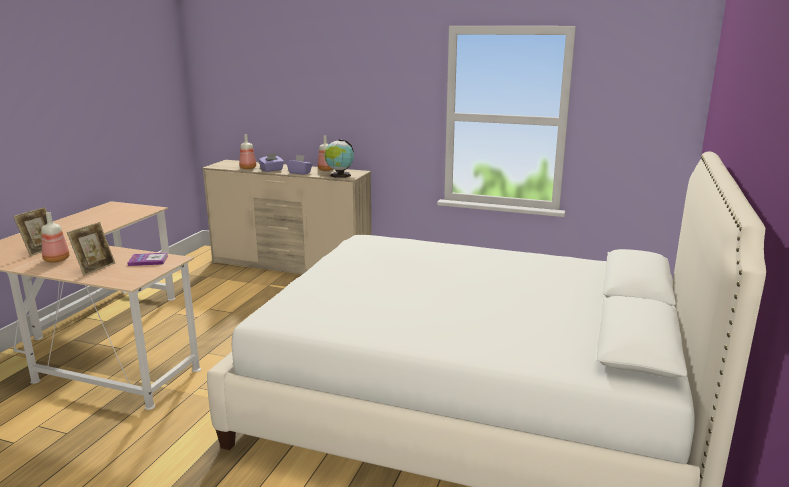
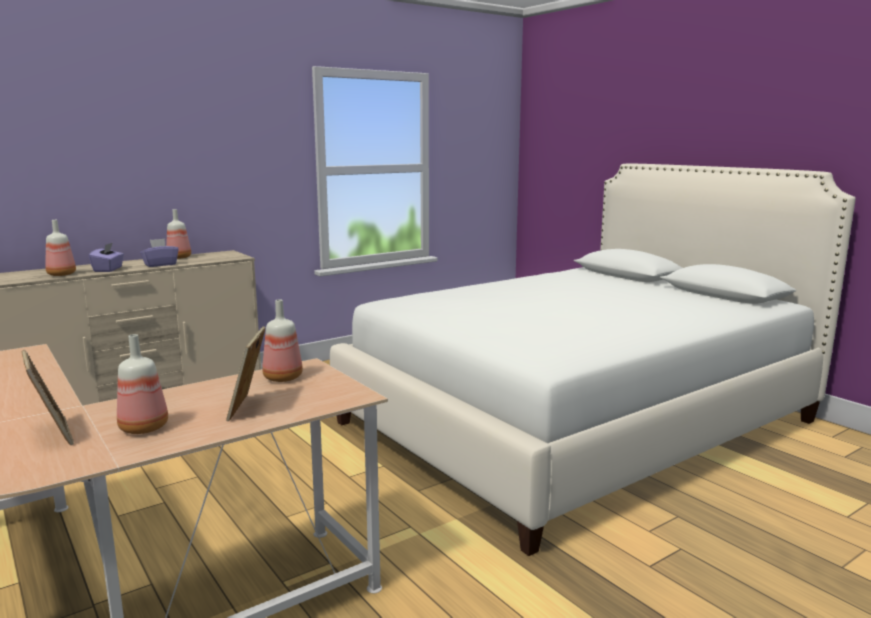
camera: 55 degrees left, 5 degrees down
(95, 268) = (248, 408): picture frame -> picture frame turned 150 degrees counterclockwise
(148, 260) = (281, 378): book -> bottle
(340, 175) = (220, 258): globe -> none

